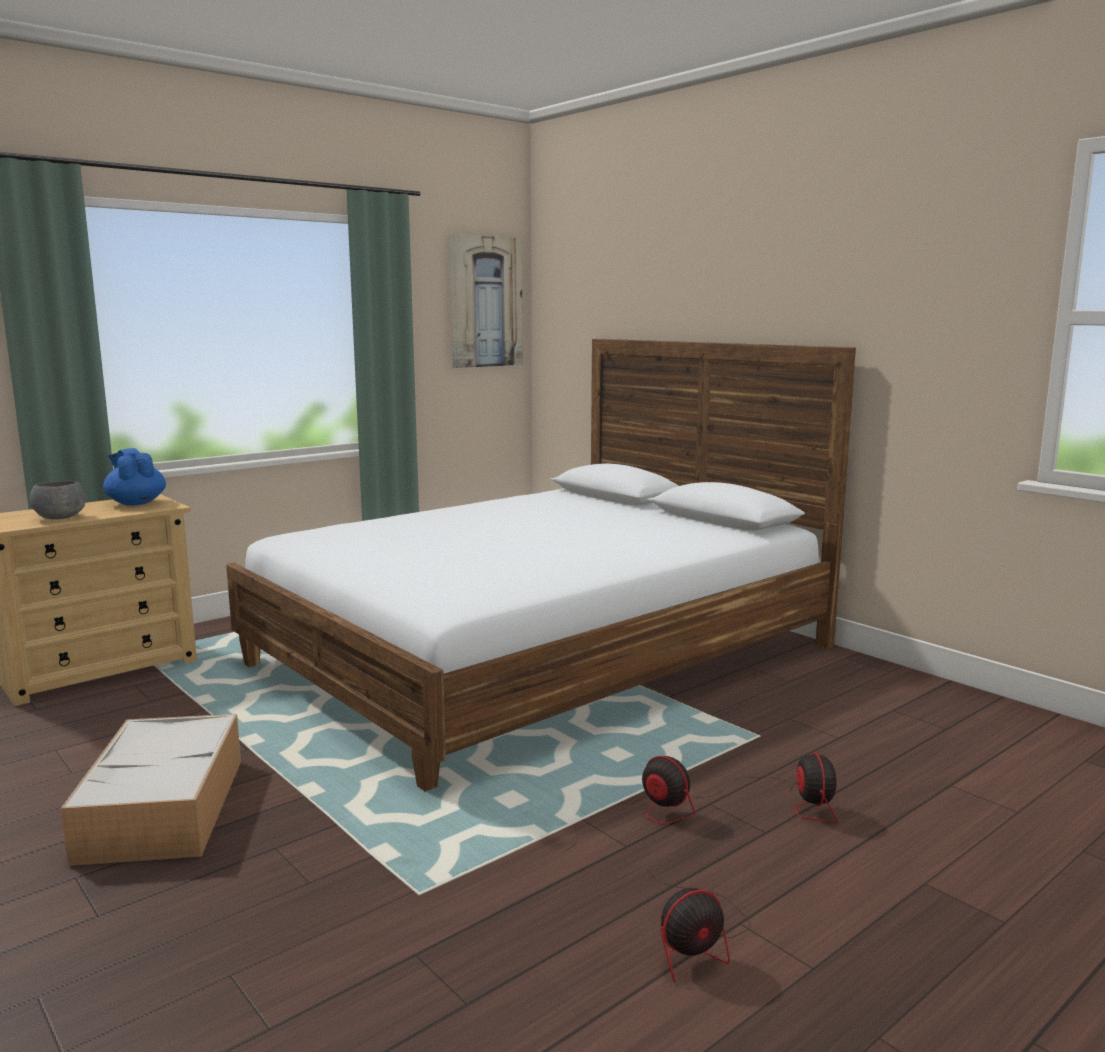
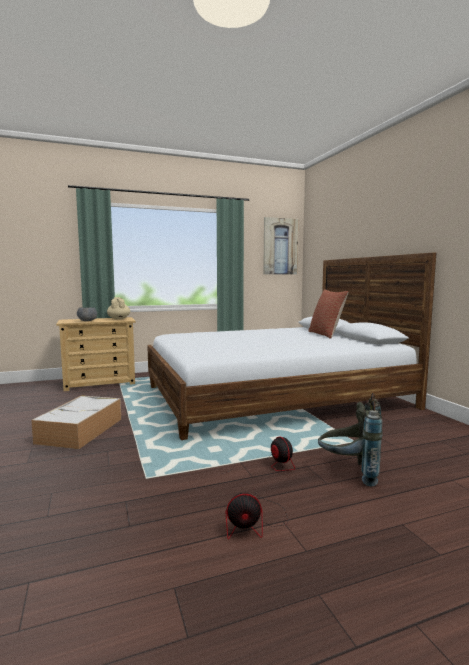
camera: 20 degrees right, 5 degrees down
(136, 503) = (118, 319): blue teapot -> beige teapot
(632, 510) = (326, 334): none -> pillow
(789, 802) = (349, 472): fan -> grey backpack

